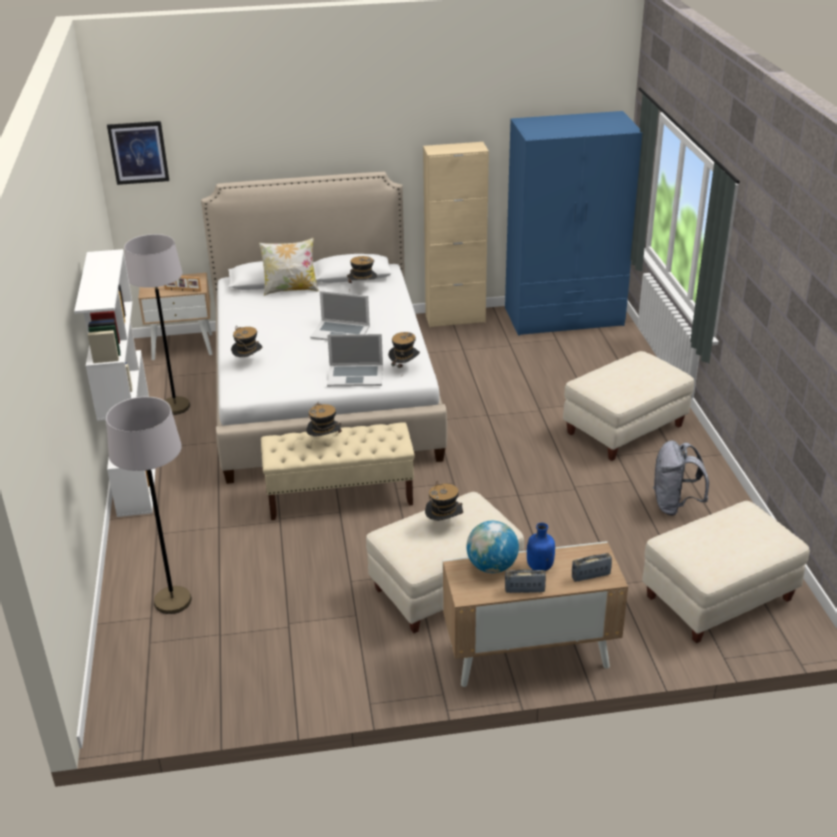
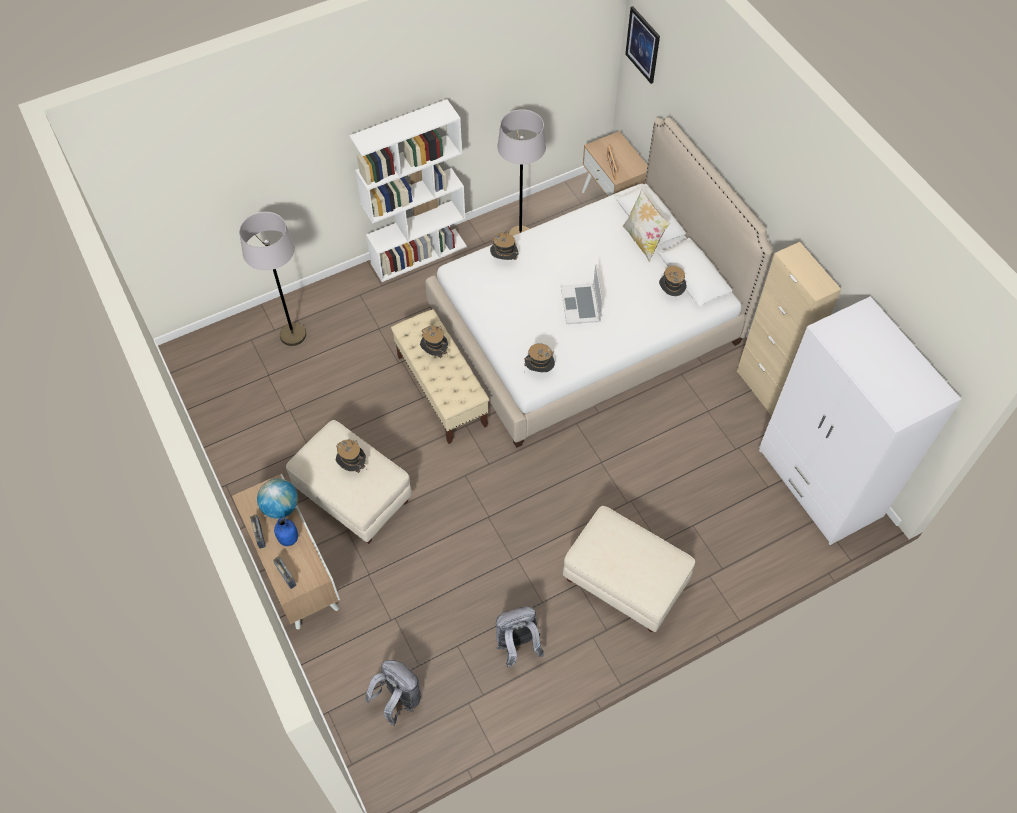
camera: 70 degrees right, 25 degrees up
(355, 375) = (513, 338): laptop -> none
(564, 317) = (819, 484): blue wardrobe -> white wardrobe
(719, 599) = (398, 699): beige ottoman -> grey backpack

